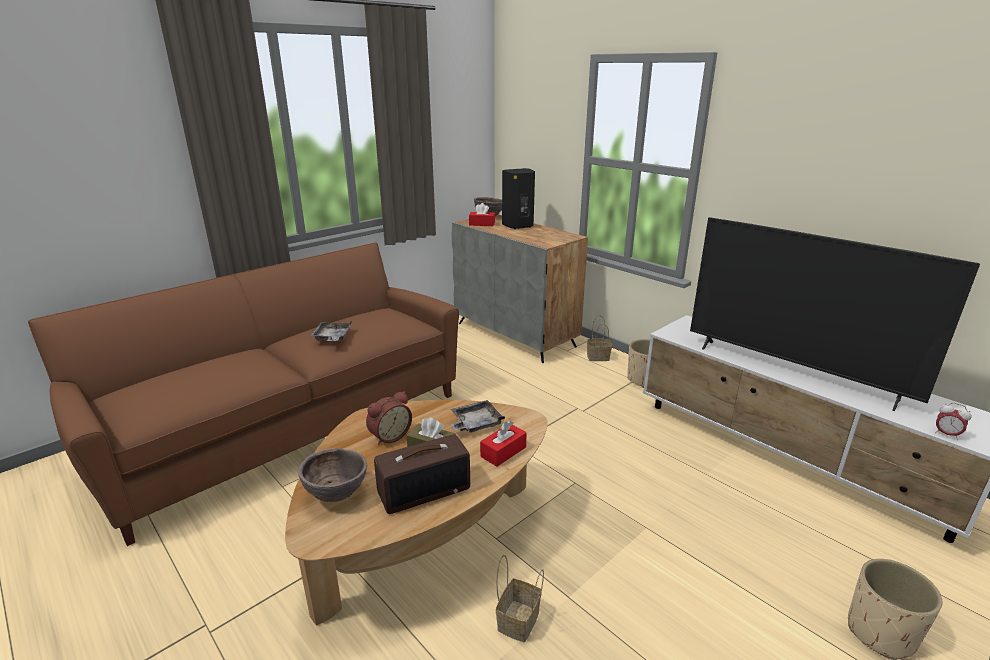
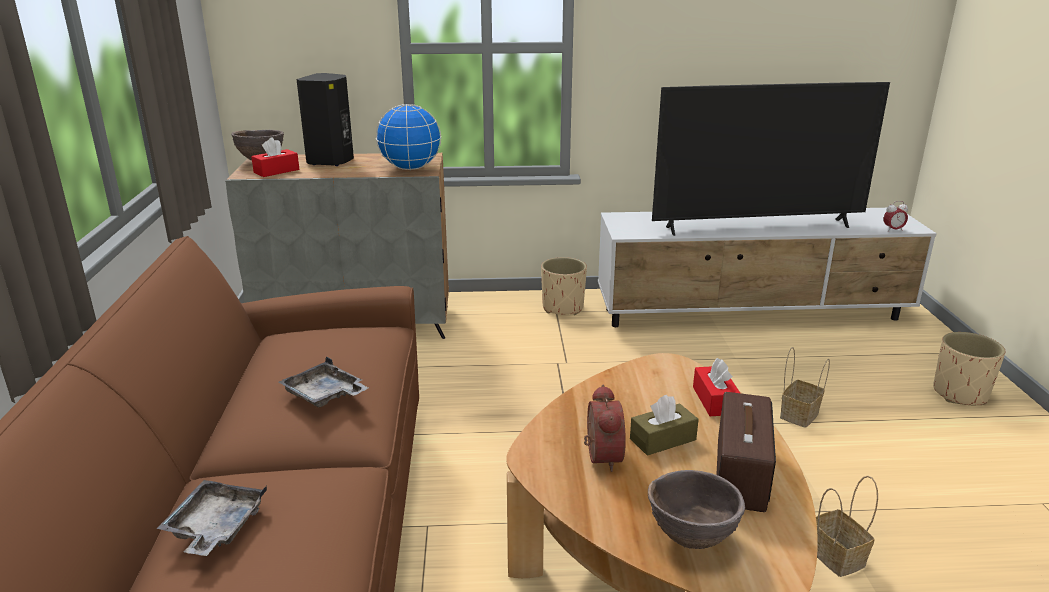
camera: 50 degrees left, 0 degrees up
(475, 423) = (641, 394): grey tray -> grey tray (215, 528)
(544, 240) = (410, 168): none -> globe
(598, 357) = (486, 306): basket -> basket (799, 414)

